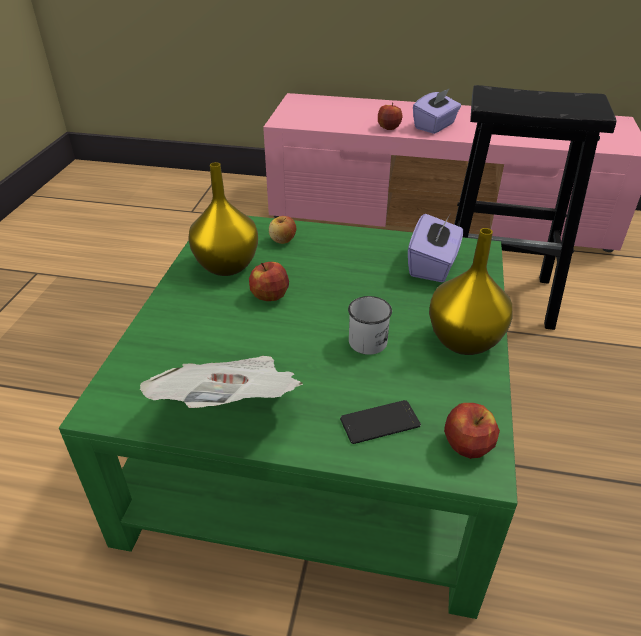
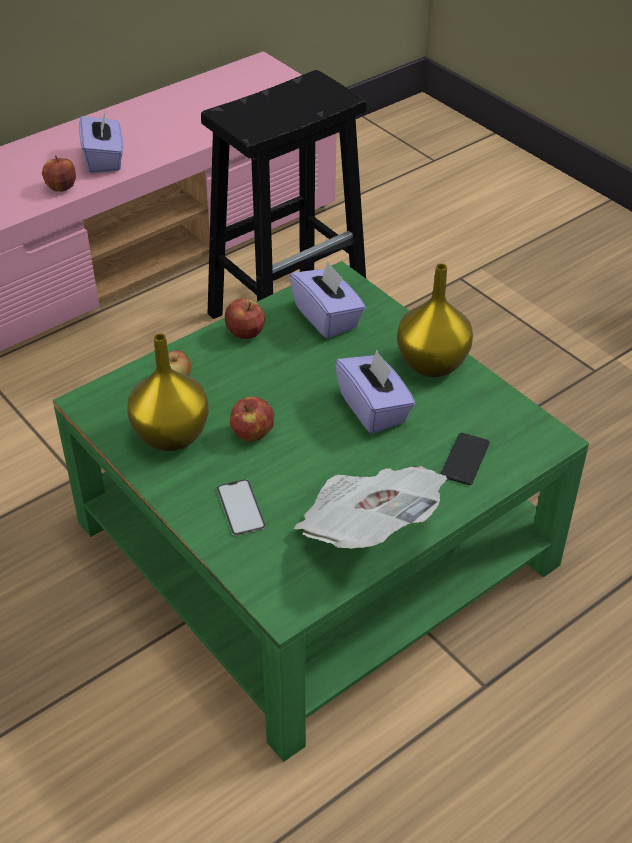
camera: 50 degrees left, 5 degrees up
(188, 330) = (240, 507): none -> phone
(370, 338) = (373, 409): white mug -> purple tissue box
(467, 445) = (526, 432): apple -> apple (245, 332)

